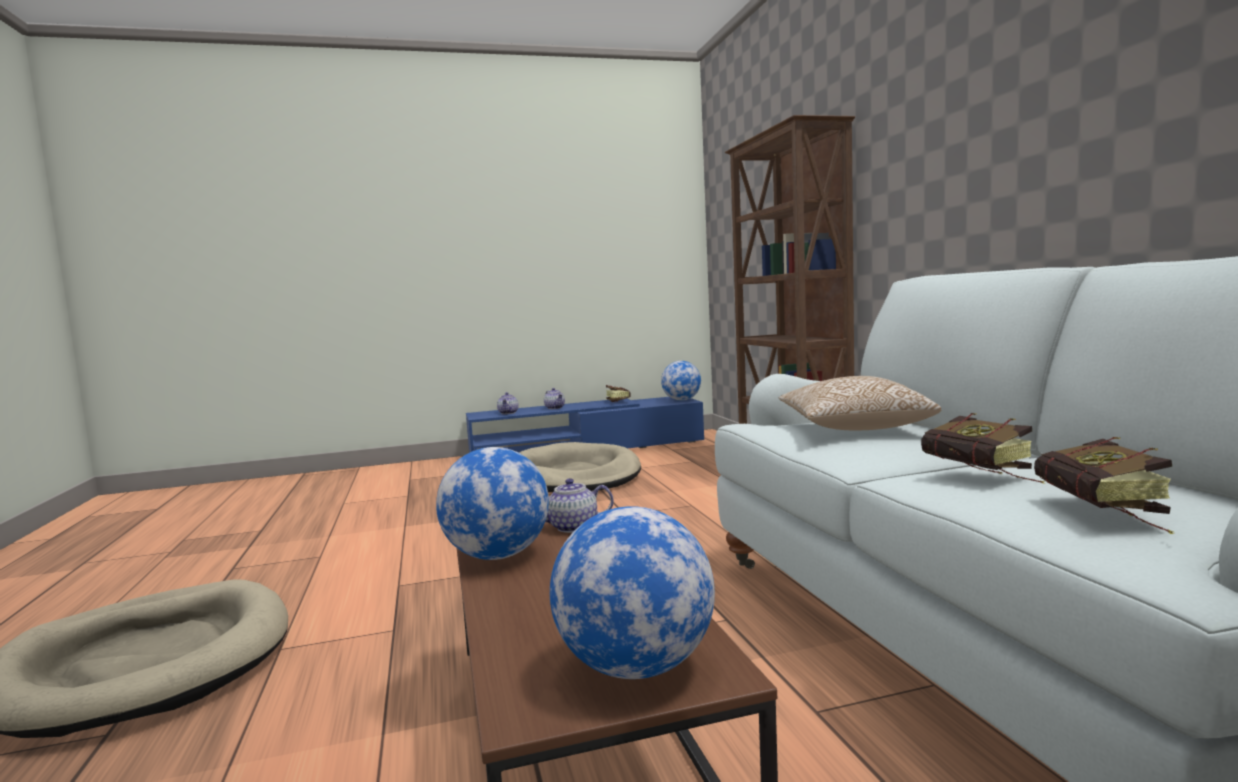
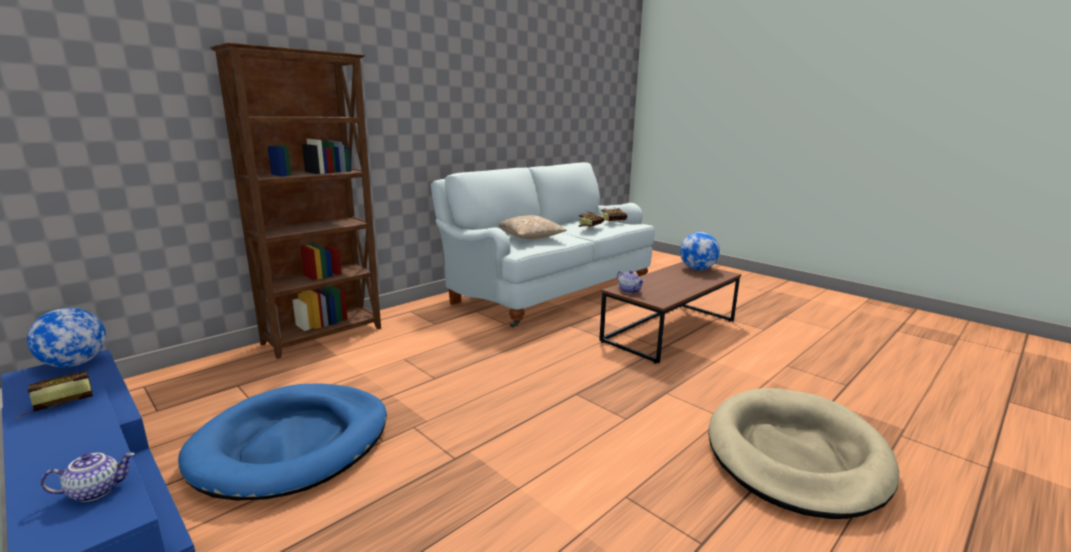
camera: 120 degrees left, 10 degrees up
(497, 556) = (671, 294): globe -> none
(555, 408) = (73, 450): teapot -> none
(573, 476) = (293, 444): beige dog bed -> blue dog bed

